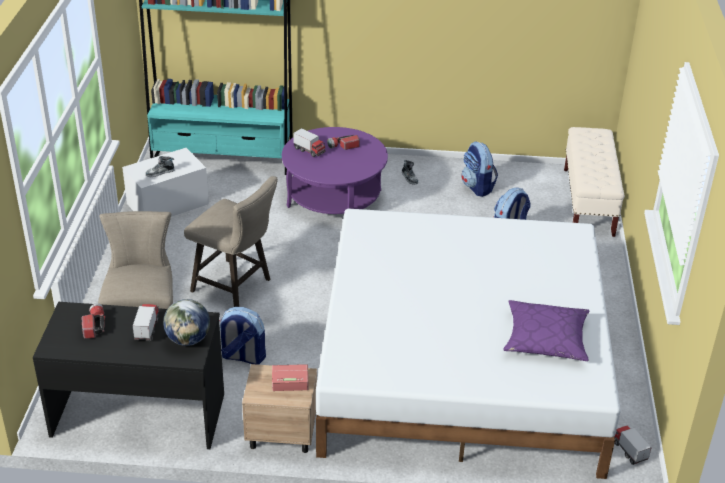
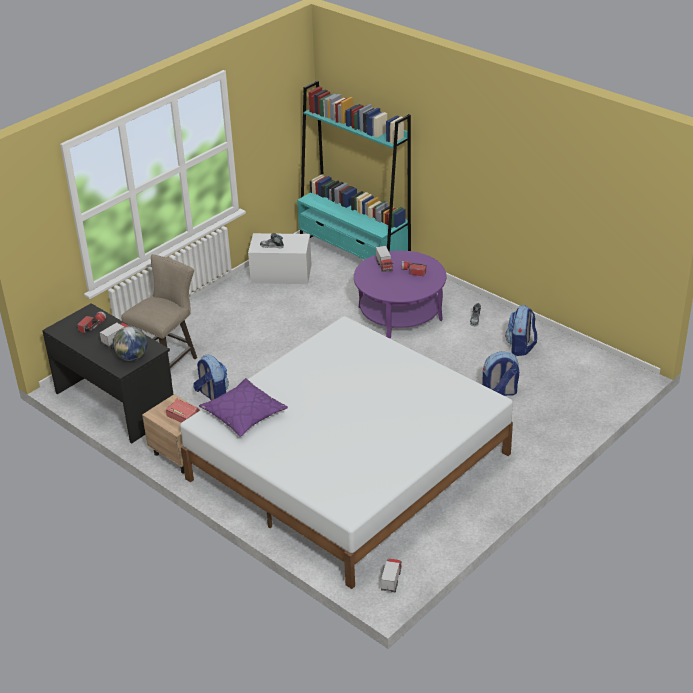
camera: 40 degrees right, 0 degrees up
(236, 287) = (261, 348): beige stool -> none
(545, 339) = (362, 461): purple pillow -> purple pillow (244, 414)
(588, 202) = (599, 395): beige bench -> none

